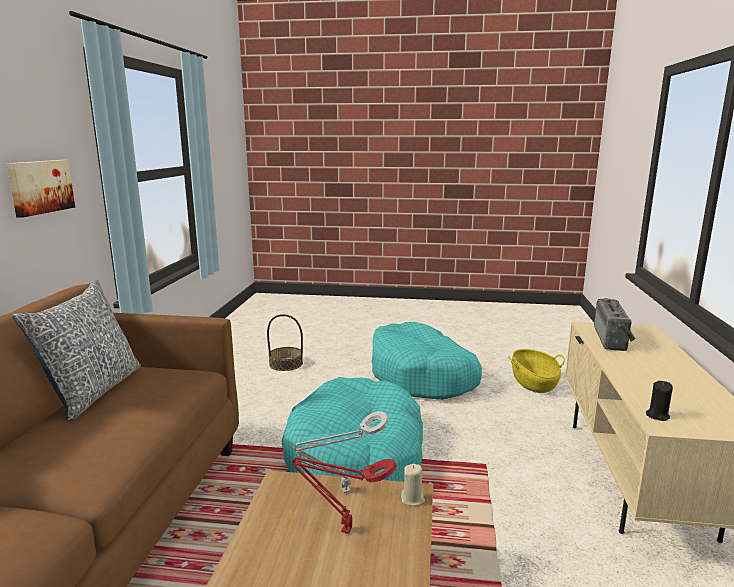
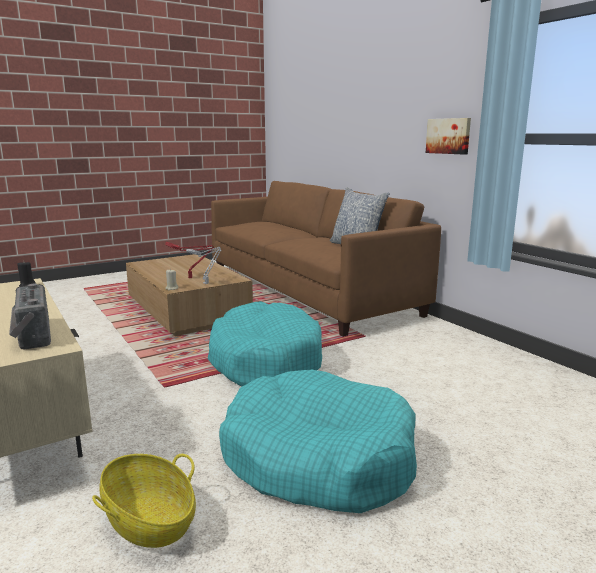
camera: 140 degrees right, 0 degrees up
(286, 364) = (480, 405): basket -> none

